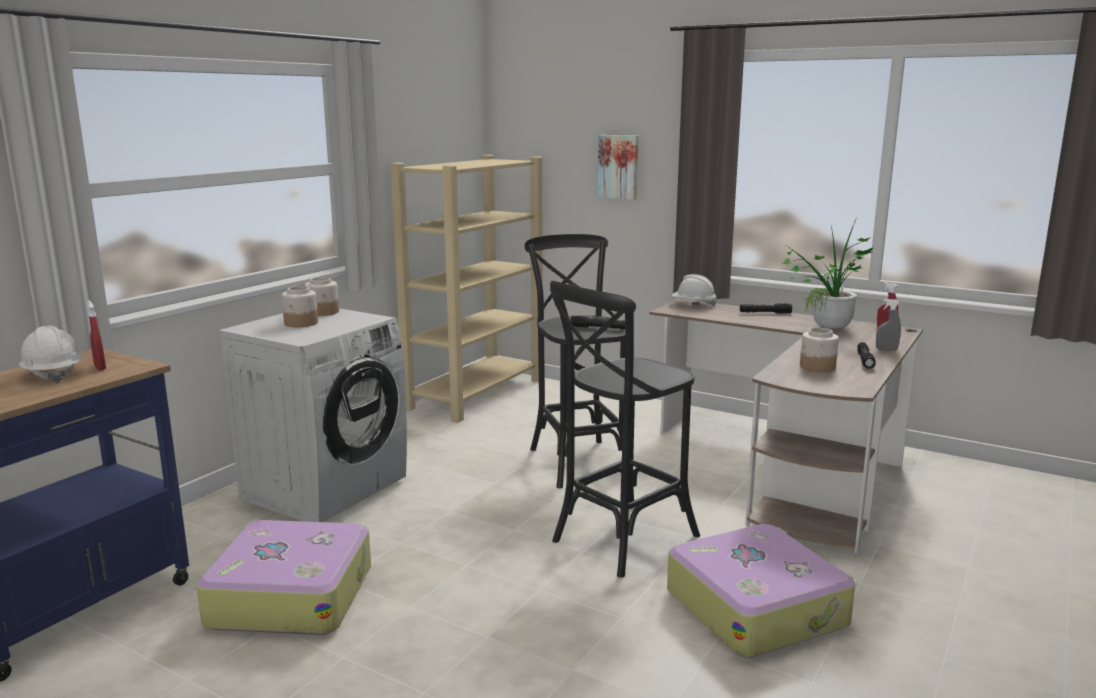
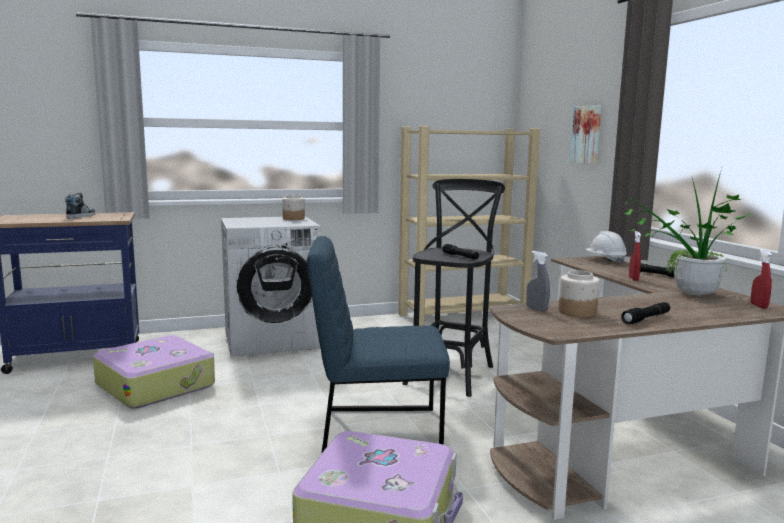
camera: 40 degrees right, 5 degrees down
(53, 374) = (81, 216): white hard hat -> shoe
(100, 367) = (104, 217): red spray bottle -> red spray bottle (633, 279)
(301, 323) = (265, 221): jar -> none
(620, 540) = (376, 429): black stool -> blue chair
(886, 349) = (701, 317): grey spray bottle -> grey spray bottle (536, 309)

